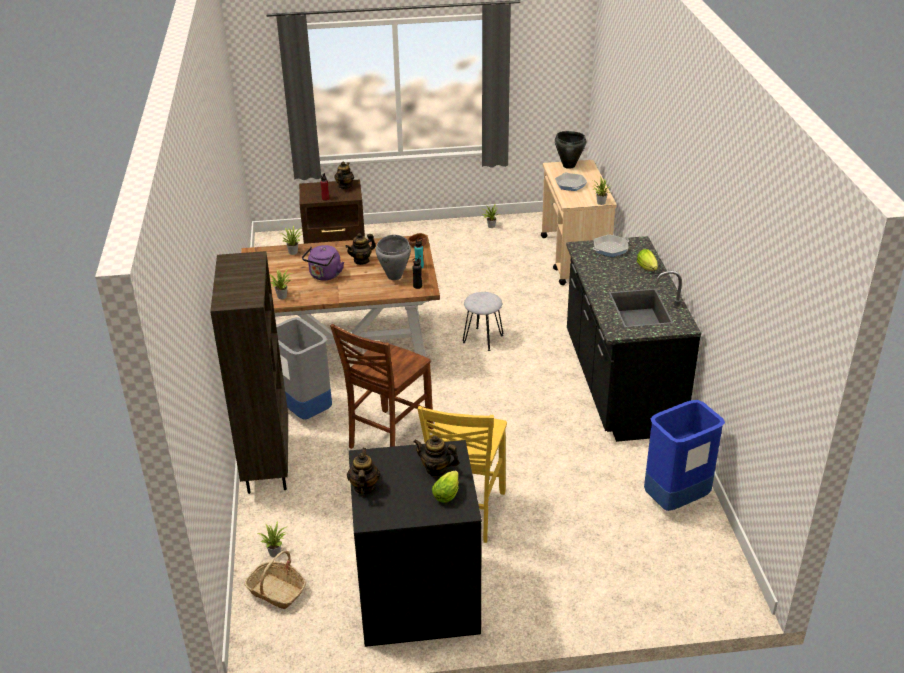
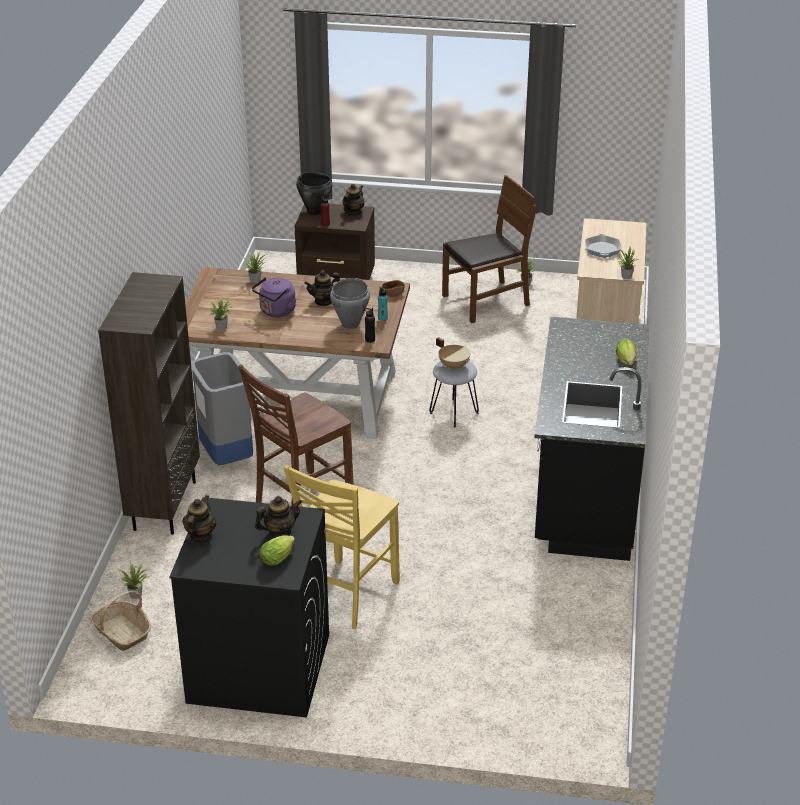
camera: 15 degrees right, 0 degrees up
(436, 469) = (279, 532): teapot -> teapot turned 120 degrees clockwise
(466, 244) = (486, 301): none -> brown chair
(481, 298) = (454, 366): none -> beige cooking pot
(568, 165) = (612, 226): black cooking pot -> black cooking pot (315, 212)
(610, 248) = (596, 332): frying pan -> none
(676, 501) = (582, 628): blue trash can -> none

